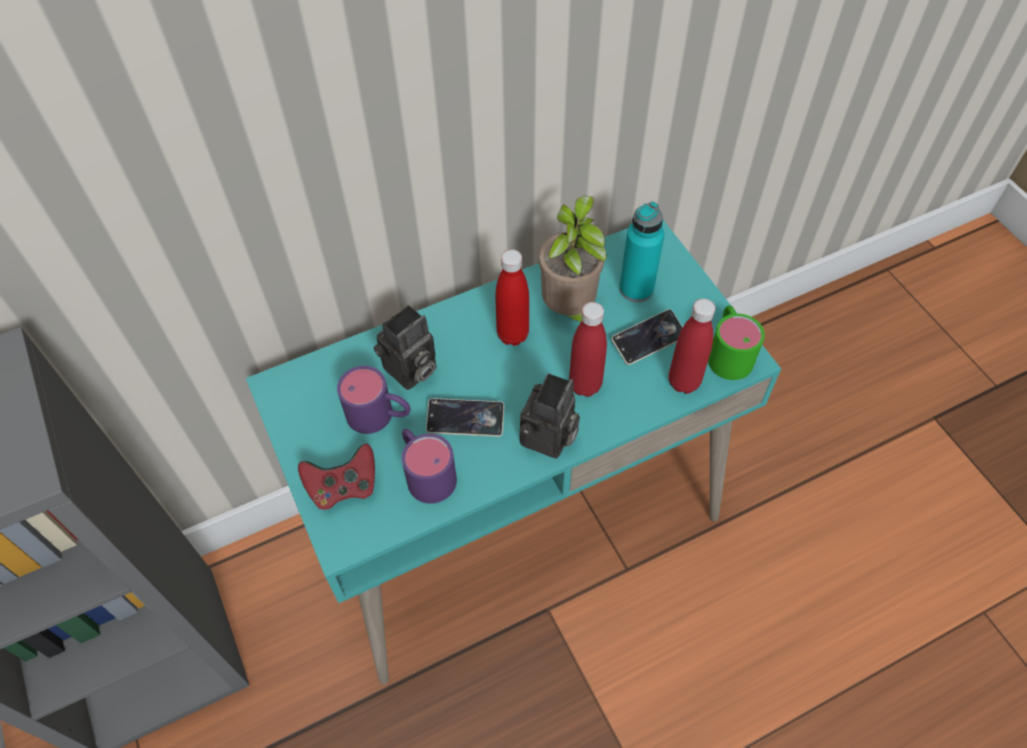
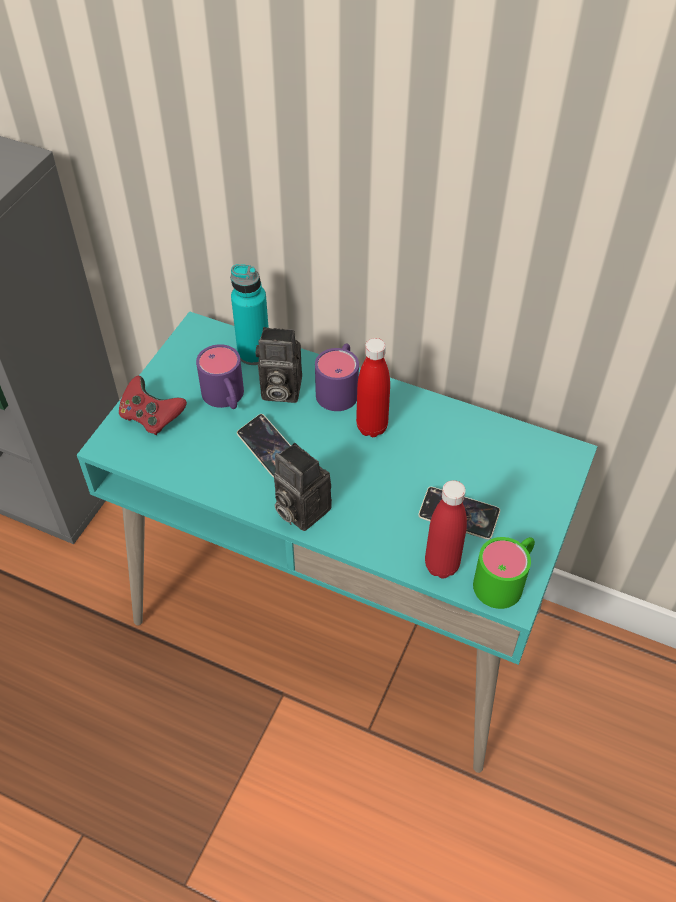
camera: 50 degrees right, 5 degrees down
(425, 472) = (203, 454): purple mug -> purple mug (339, 387)
(548, 439) = (299, 509): camera -> camera turned 60 degrees clockwise
(570, 311) = (431, 448): potted plant -> none
(585, 385) = (371, 501): red bottle -> none
(636, 289) = (501, 476): turquoise bottle -> turquoise bottle (254, 353)

